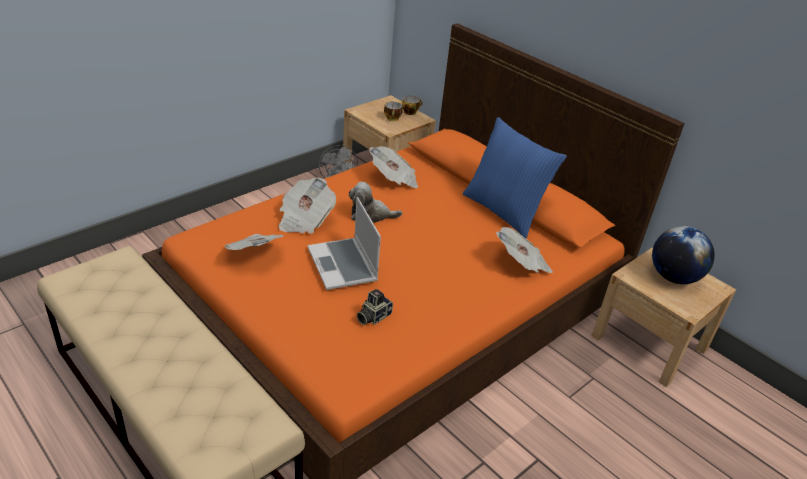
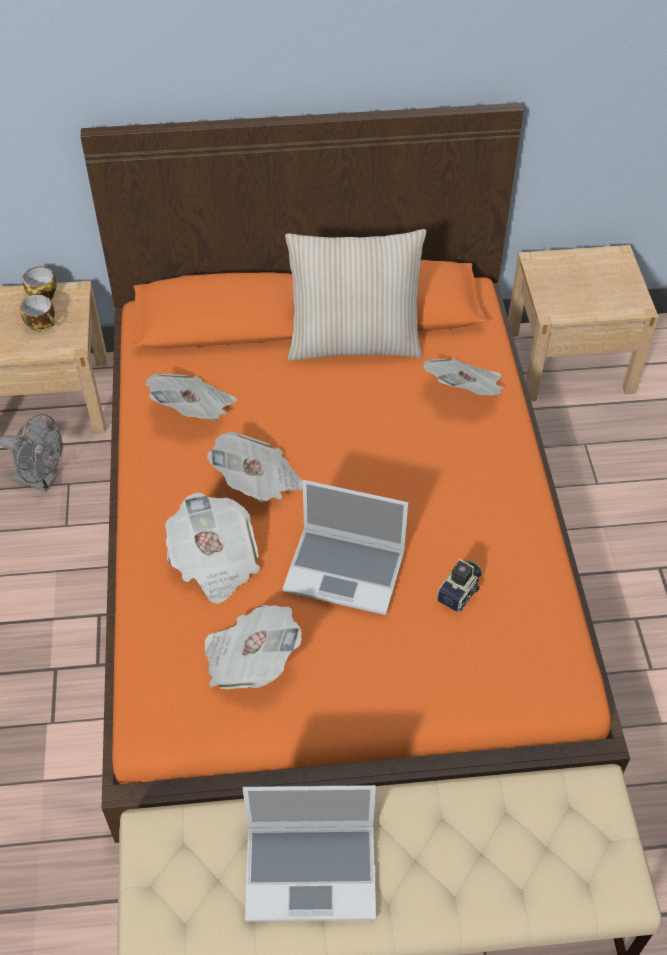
camera: 50 degrees left, 15 degrees up
(134, 320) = (312, 870): none -> laptop
(371, 215) = (258, 483): plush toy -> newspaper
(373, 316) = (461, 592): camera -> camera turned 135 degrees counterclockwise
(504, 211) = (354, 342): blue pillow -> beige pillow
(673, 277) = (580, 279): globe -> none

